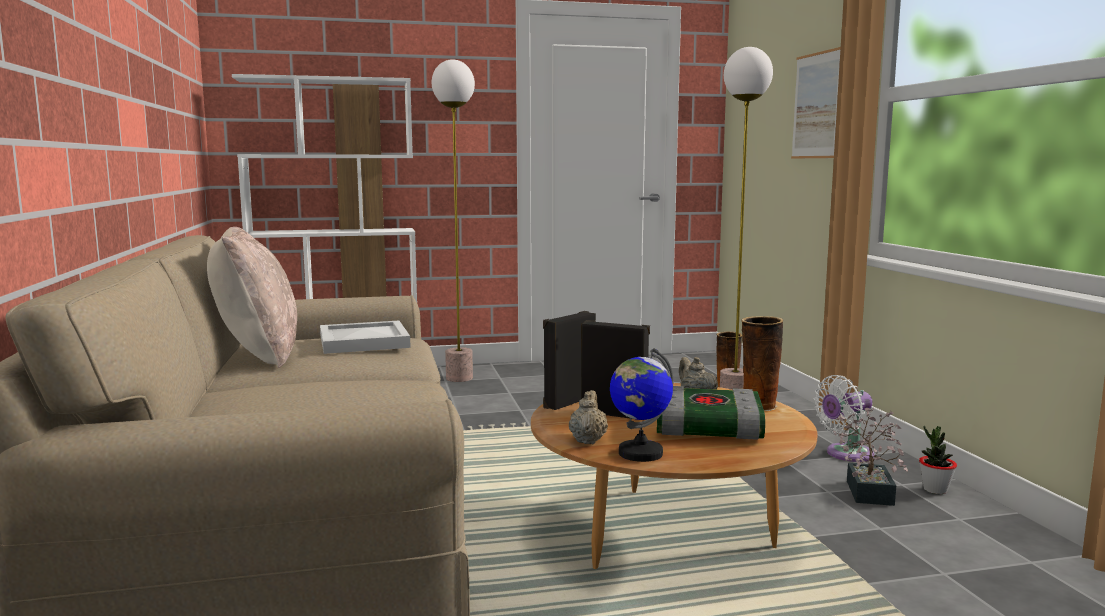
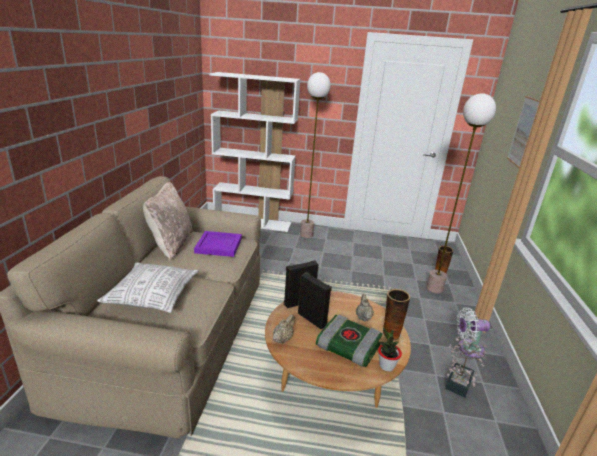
camera: 20 degrees right, 15 degrees up
(300, 402) = (153, 296): none -> pillow
(362, 341) = (218, 245): white tray -> purple tray
(639, 453) = (298, 358): globe -> none
(935, 490) = (499, 393): potted plant -> potted plant (386, 366)

